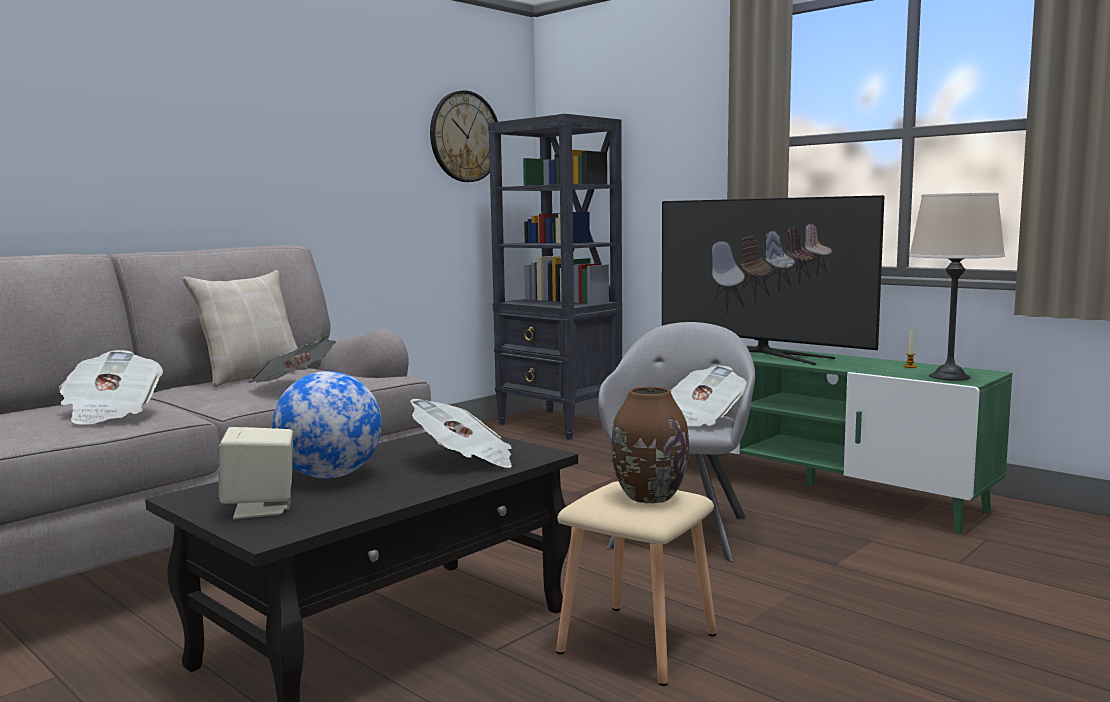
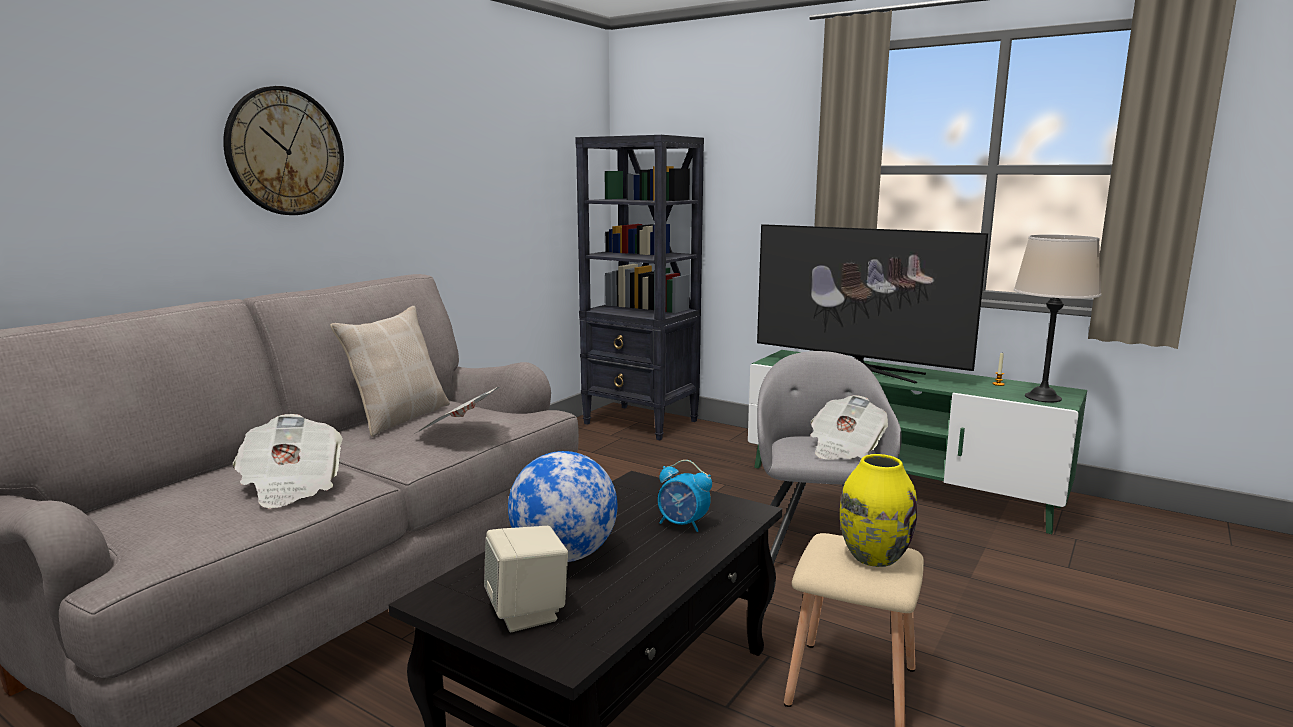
camera: 10 degrees left, 5 degrees up
(465, 137) = (552, 150): wall clock -> wall clock (285, 152)
(465, 461) = (683, 524): newspaper -> alarm clock
(649, 496) = (873, 556): brown vase -> yellow vase

